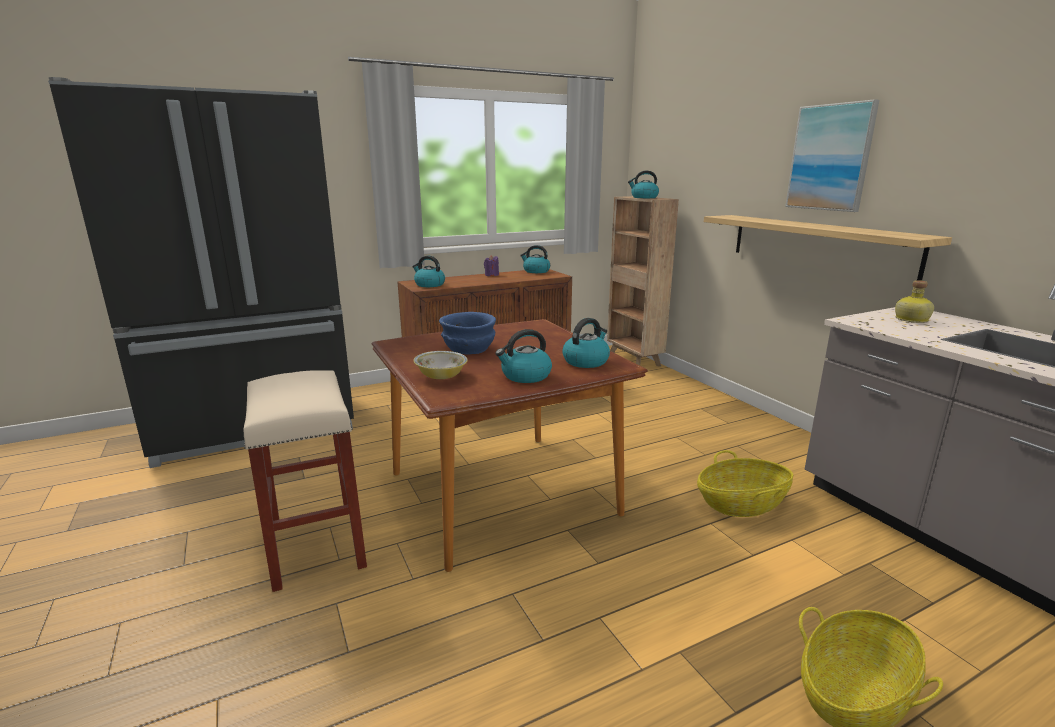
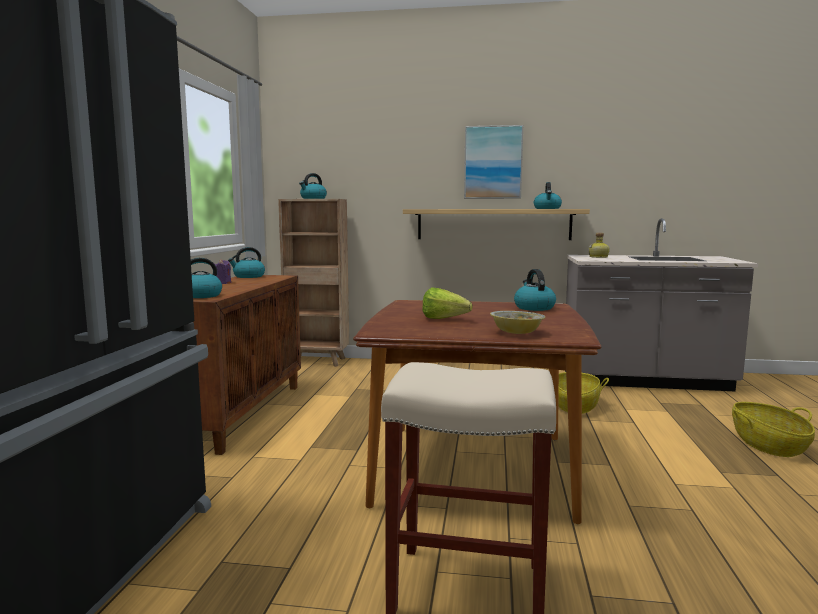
camera: 55 degrees left, 10 degrees down
(469, 348) = (447, 320): blue bowl -> lettuce
(525, 376) = (549, 319): kettle -> kettle (547, 208)

